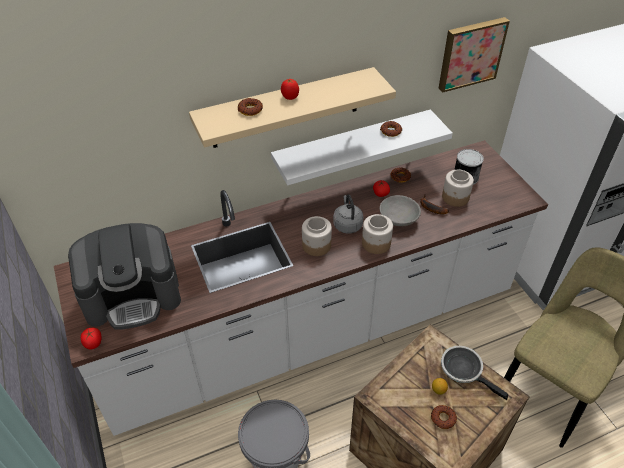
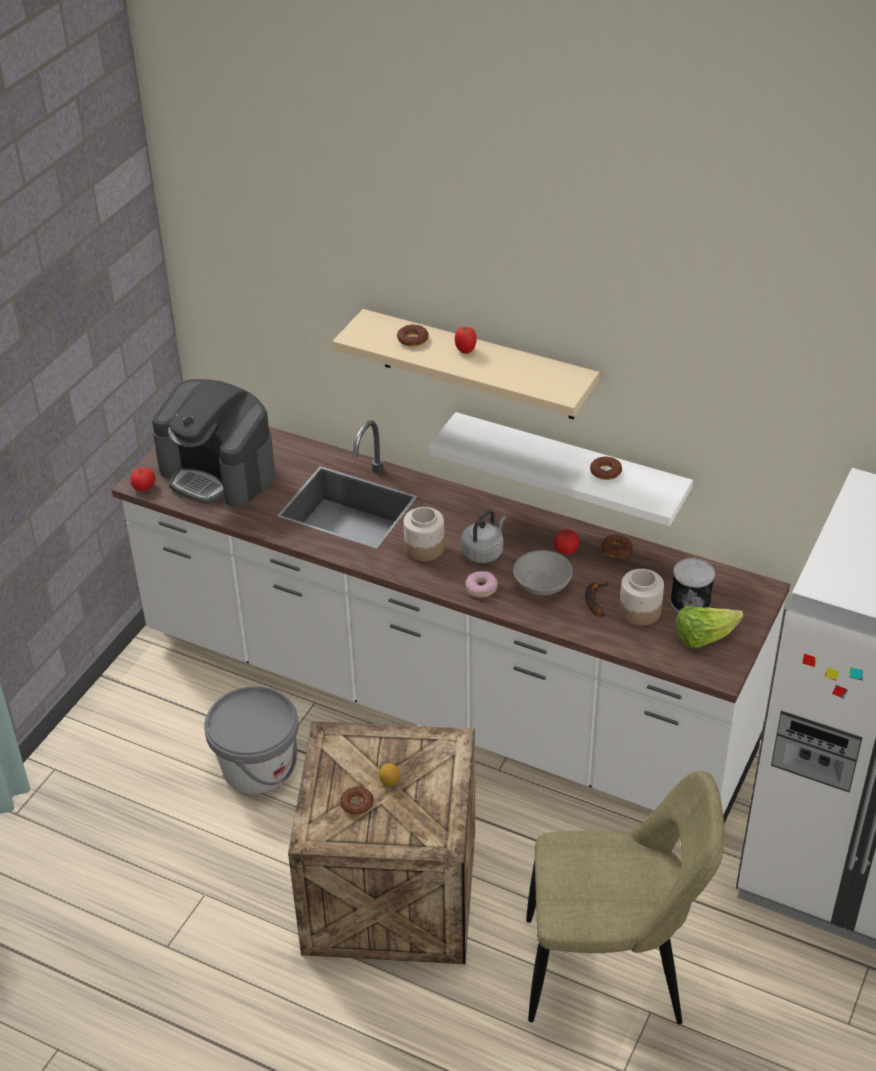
camera: 50 degrees right, 5 degrees down
(375, 243) = (481, 588): jar -> donut
(464, 370) = (439, 789): frying pan -> none
(470, 53) = (756, 428): picture -> none
(496, 188) = (703, 637): none -> lettuce

